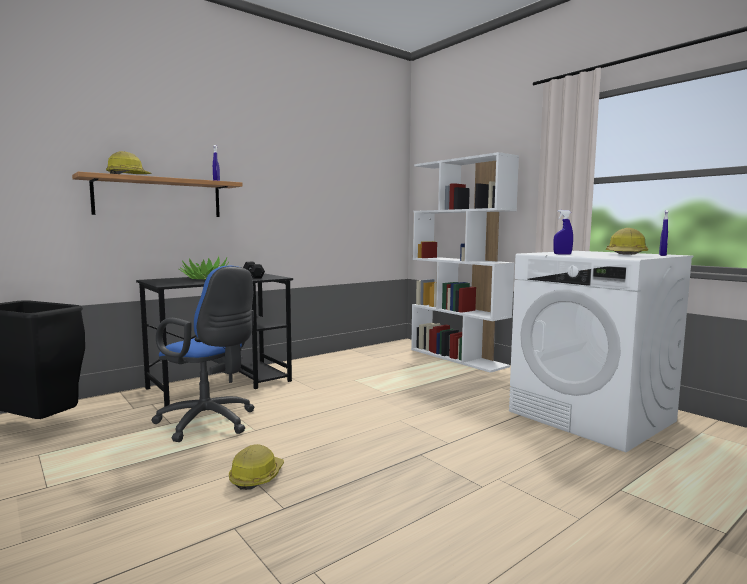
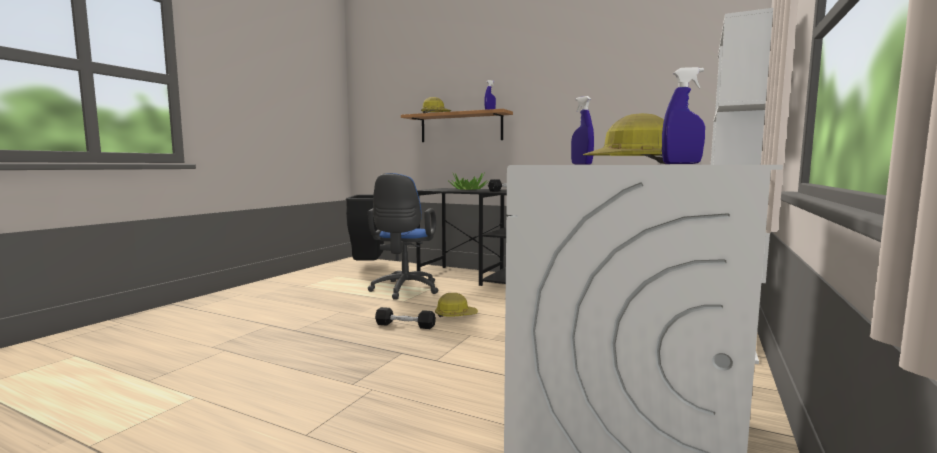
camera: 65 degrees right, 0 degrees up
(256, 477) = (333, 316): hard hat -> hard hat (455, 315)
(342, 441) = (405, 325): none -> black dumbbell

